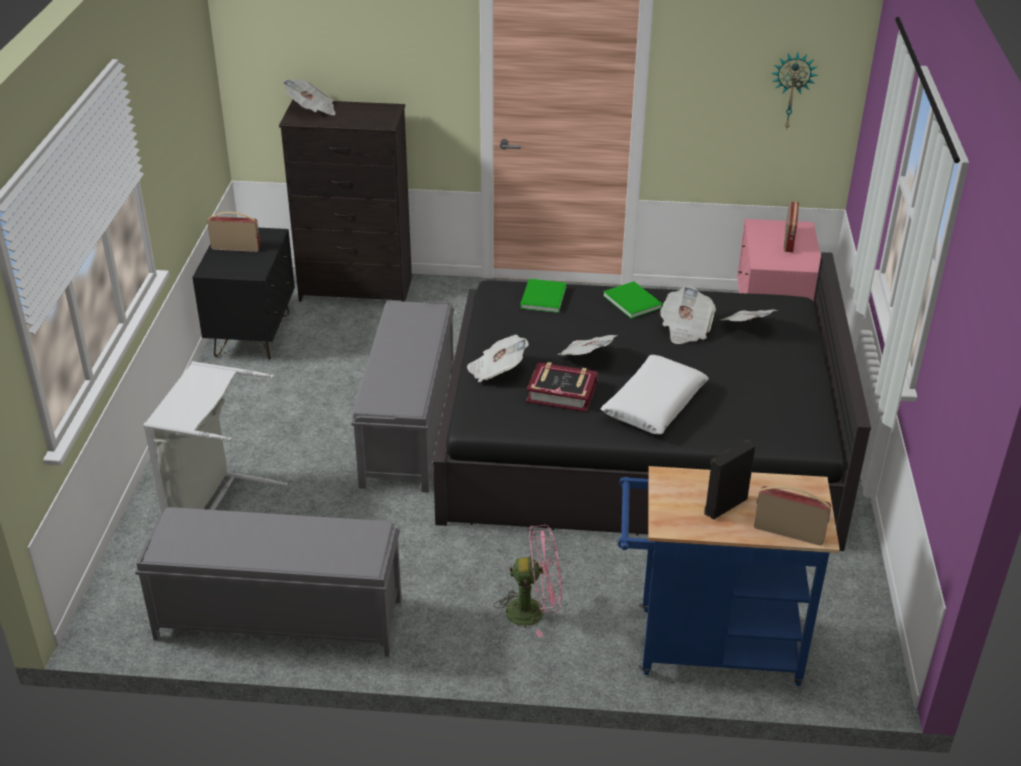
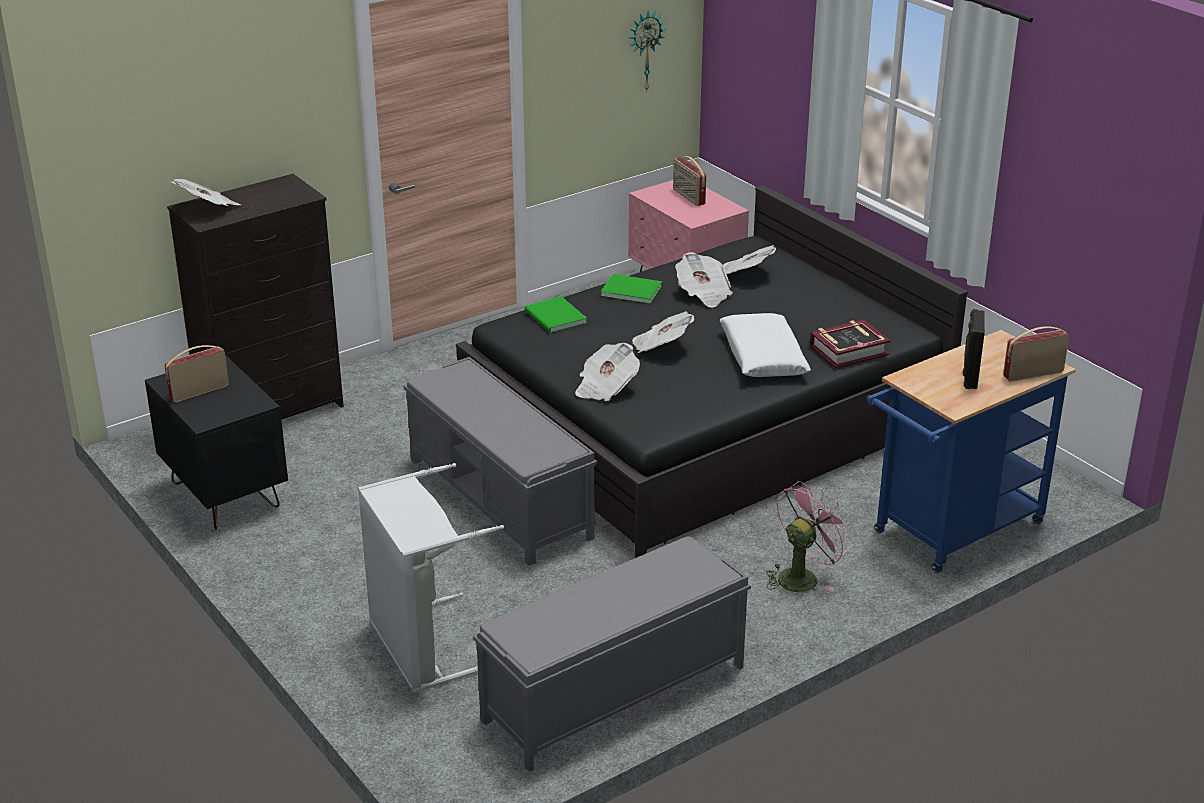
camera: 40 degrees left, 5 degrees down
(562, 393) = (682, 380): book -> book (848, 350)

